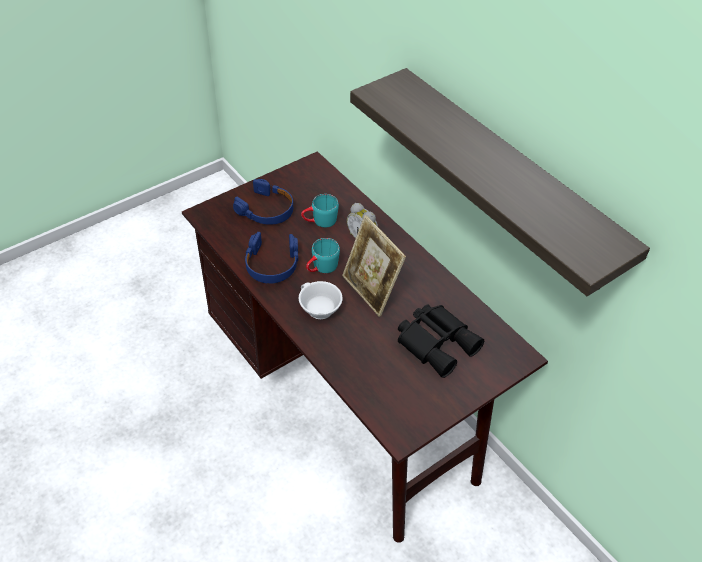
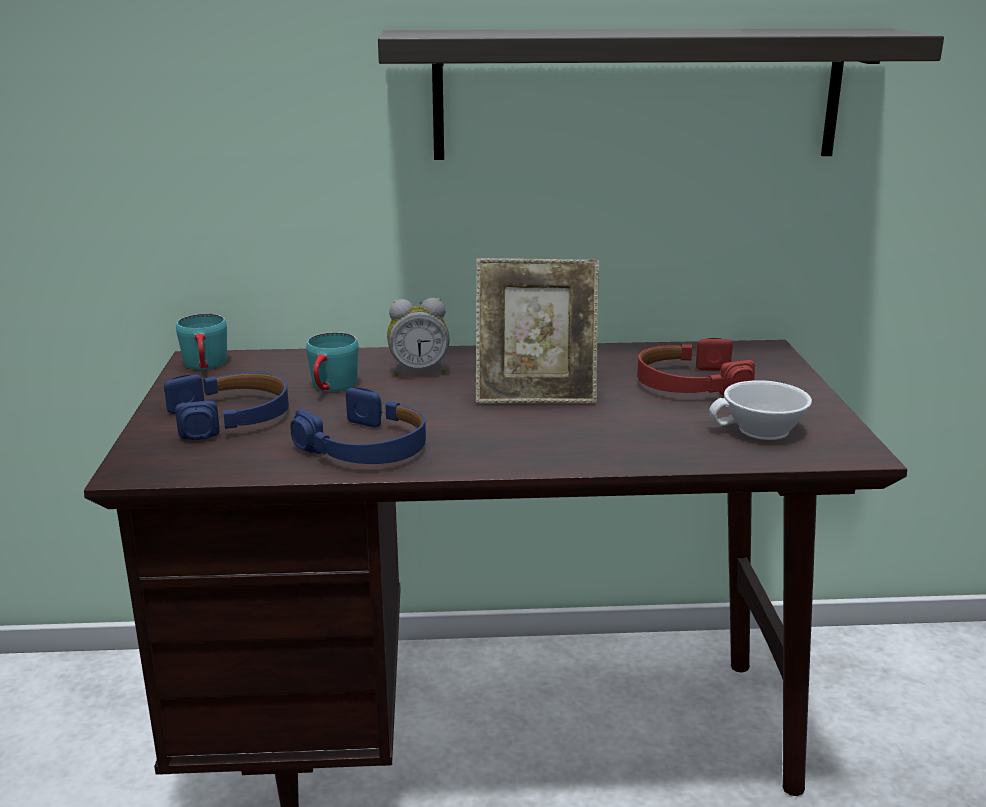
camera: 55 degrees left, 25 degrees down
(318, 309) = (523, 439): white cup -> white cup (761, 431)
(321, 268) = (436, 413): turquoise mug -> turquoise mug (206, 366)
(437, 342) = (689, 383): black binoculars -> red headphones

